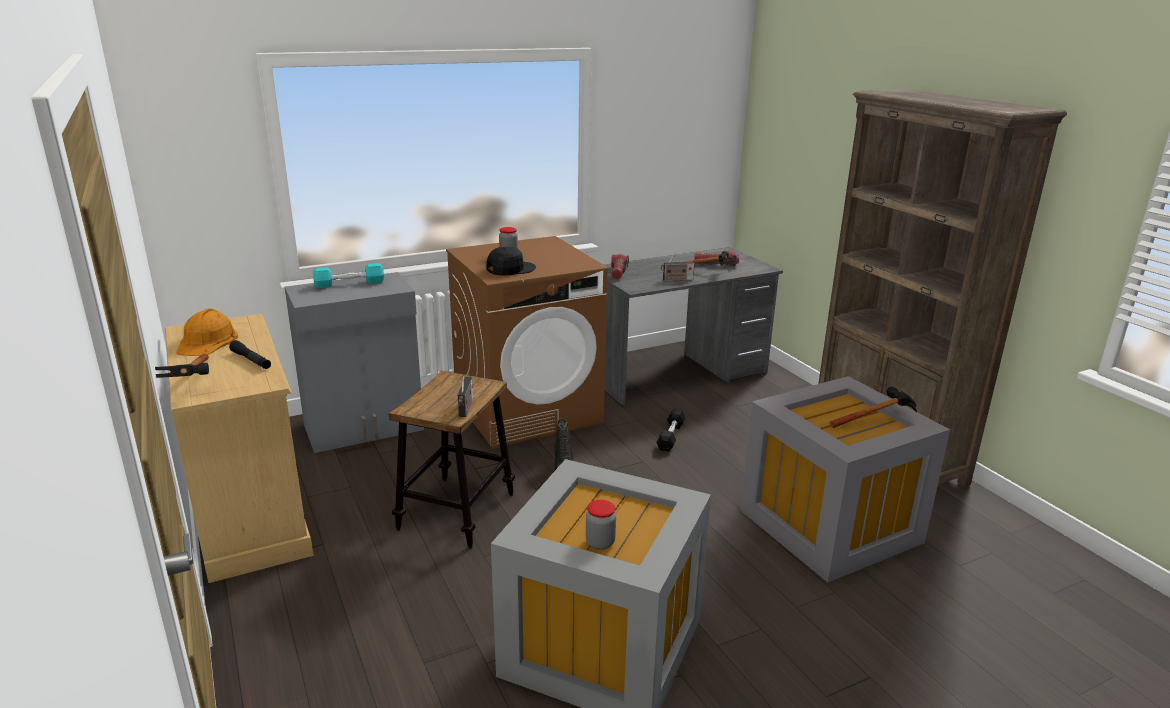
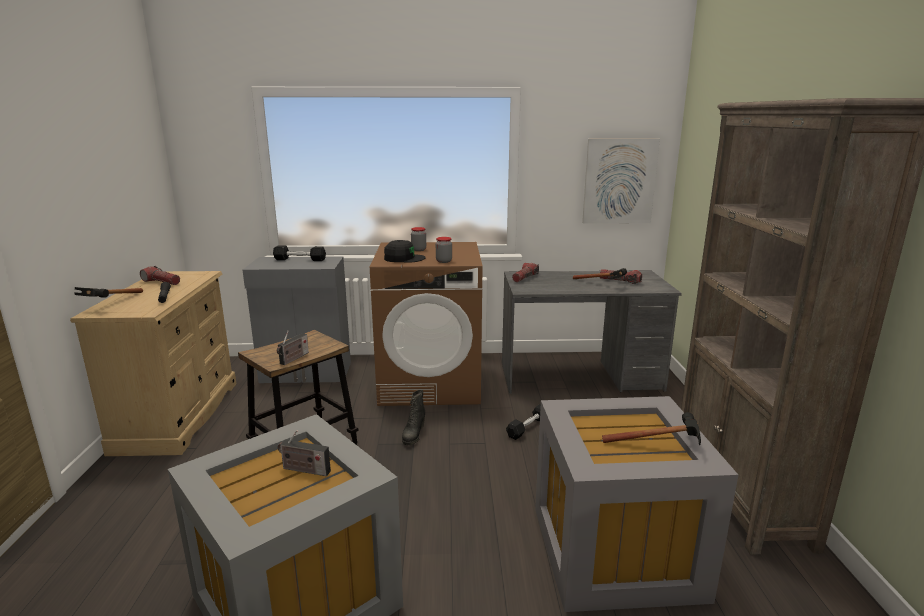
camera: 25 degrees right, 5 degrees down
(207, 341) = (161, 282): orange hard hat -> flashlight
(349, 283) = (300, 259): turquoise dumbbell -> black dumbbell
(600, 543) = (255, 495): jar -> jar (444, 261)
(676, 280) = (568, 288): radio -> radio (304, 470)
(691, 151) = (619, 181): none -> picture

